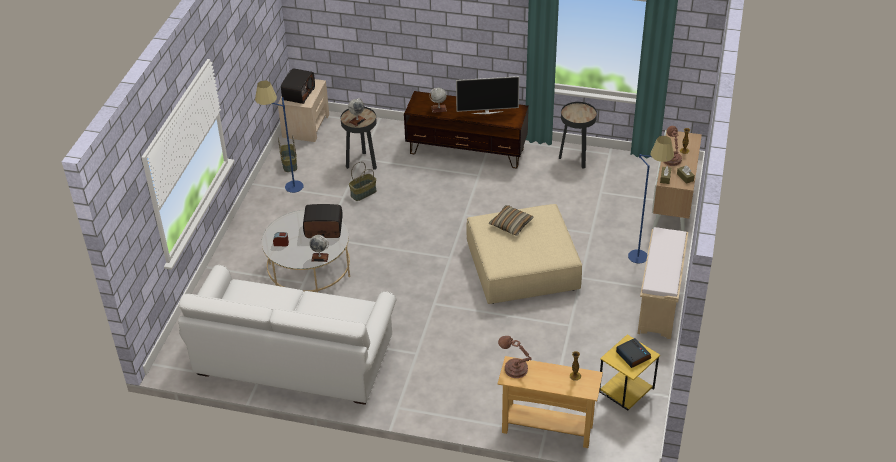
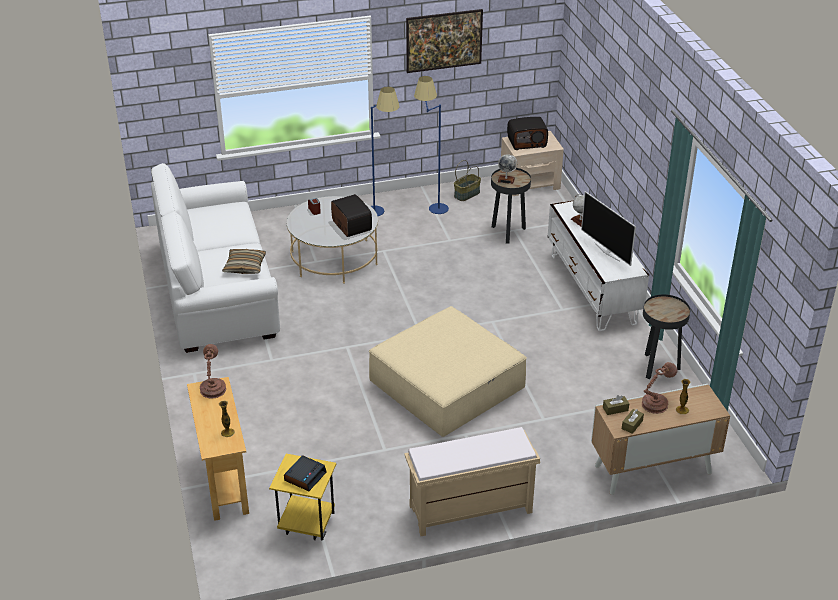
camera: 60 degrees right, 5 degrees down
(242, 59) = (444, 54): none -> picture
(320, 257) = (312, 237): globe -> none
(363, 193) = (465, 249): basket -> none
(467, 151) = (592, 289): brown tv stand -> white tv stand
(511, 224) = (461, 335): pillow -> pillow (245, 266)
(644, 252) = (548, 470): blue floor lamp -> blue floor lamp (383, 213)

